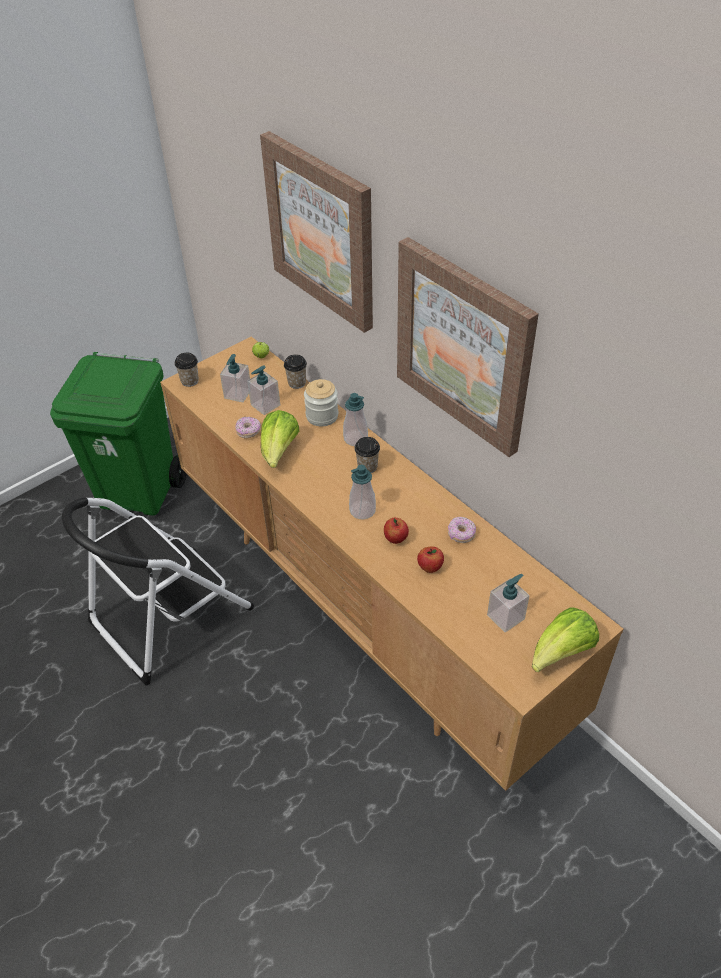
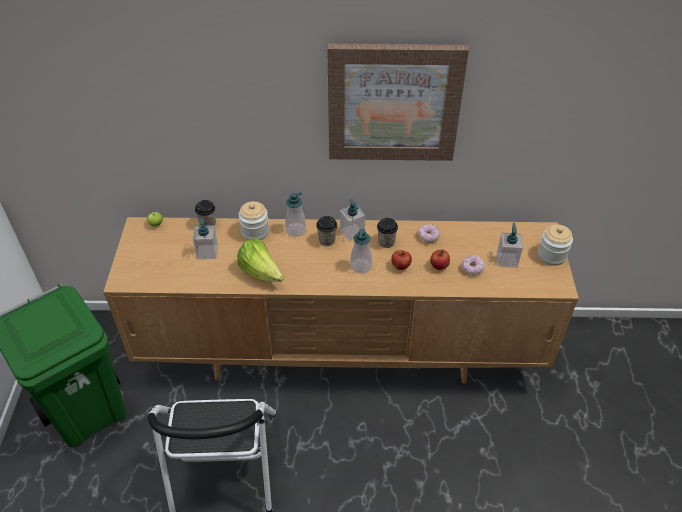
camera: 50 degrees left, 0 degrees up
(190, 381) = (127, 275): cup -> cup (386, 242)
(237, 394) = (177, 259): soap dispenser -> soap dispenser (352, 232)
(248, 431) = (221, 275): donut -> donut (472, 269)
(322, 231) = (218, 81): picture -> none
(561, 653) = (551, 255): lettuce -> jar

